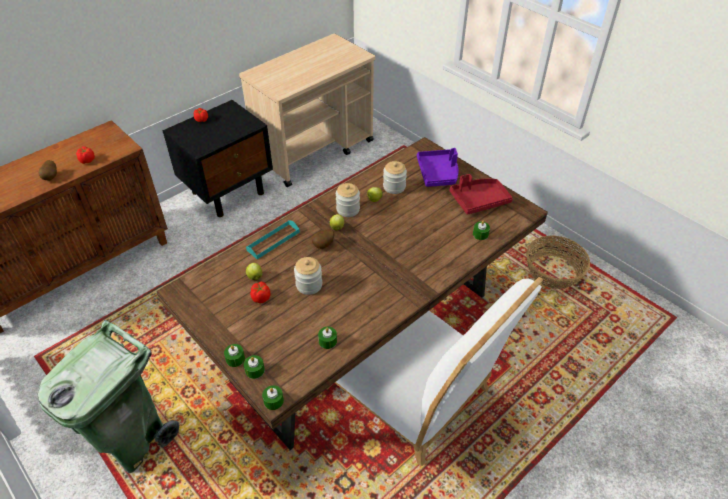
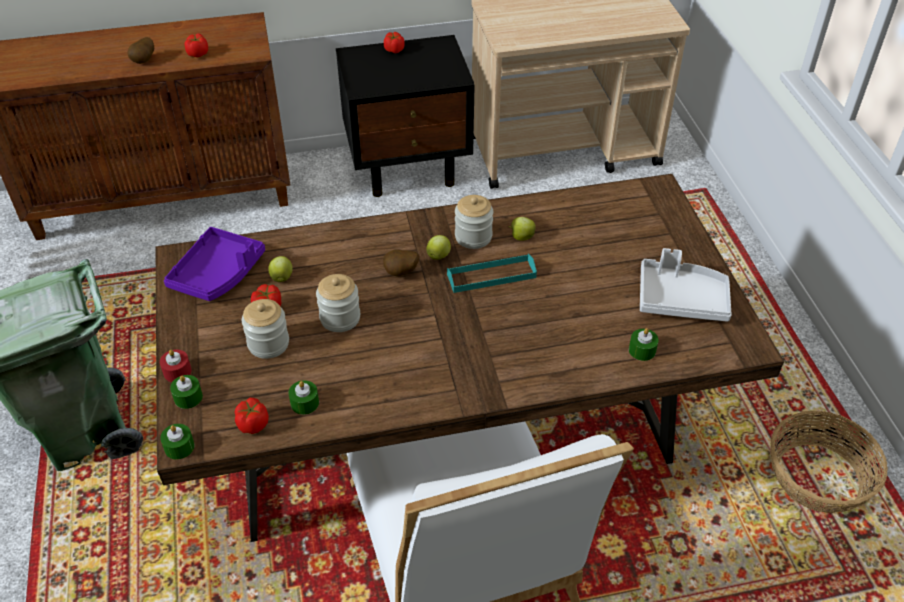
camera: 30 degrees right, 0 degrees up
(235, 359) = (177, 371): green candle -> red candle
(273, 241) = (341, 240): turquoise tray -> turquoise tray (491, 276)
(307, 366) = (253, 424): none -> tomato
(394, 187) = (565, 230): jar -> jar (268, 343)
(438, 173) = (649, 235): purple tray -> purple tray (218, 274)
(479, 200) = (681, 299): red tray -> white tray

